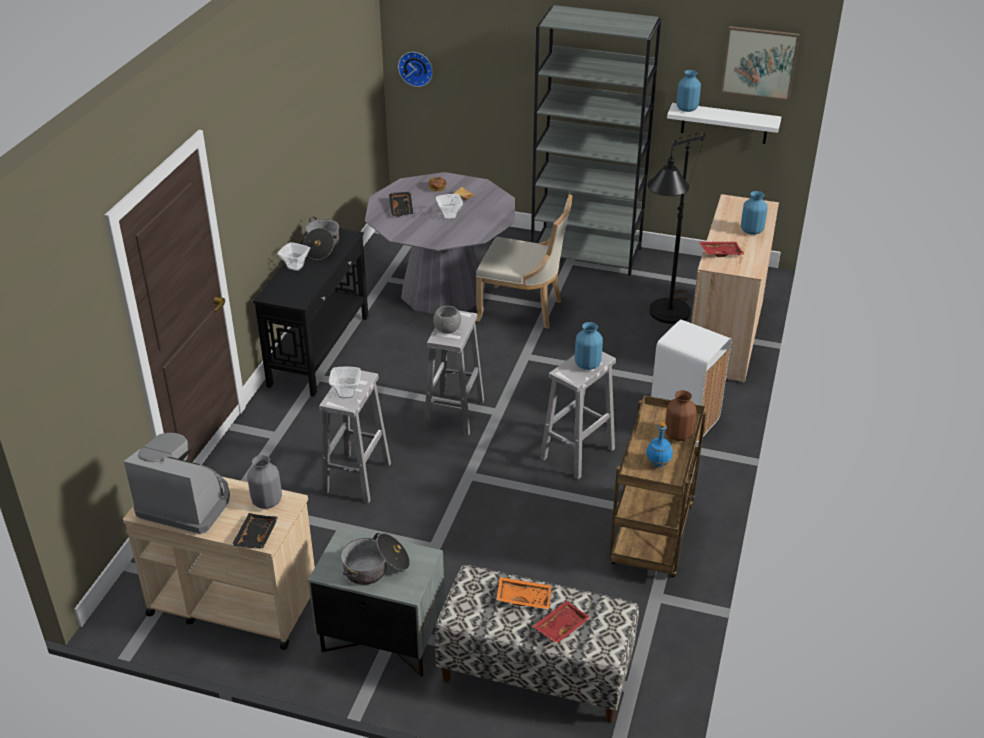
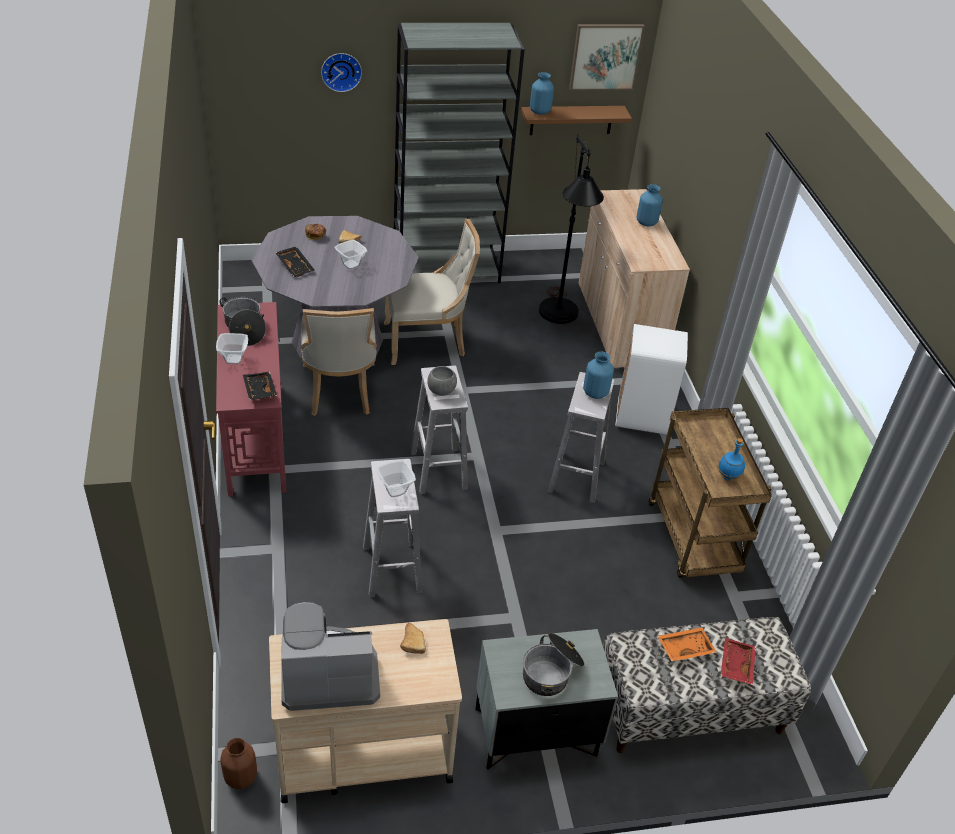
camera: 30 degrees left, 5 degrees up
(255, 536) = (430, 685): black tray -> black tray (259, 390)
(267, 502) = (412, 641): grey vase -> bread
(320, 350) = (256, 438): black console table -> red console table
(415, 331) = (339, 391): none -> beige chair
(416, 68) = (245, 108): wall clock -> wall clock (341, 71)
(678, 435) = (722, 442): brown vase -> brown vase (240, 777)
(720, 252) = (637, 250): red tray -> none
(724, 123) = (571, 120): white shelf -> brown shelf

